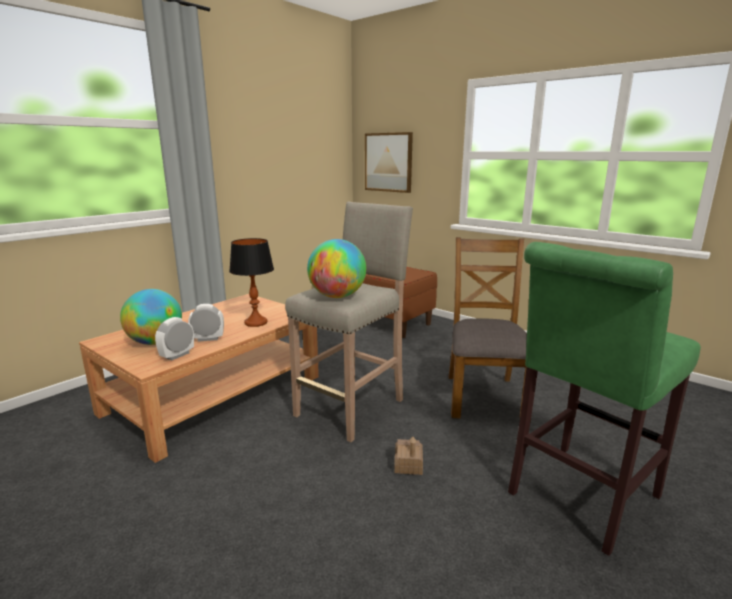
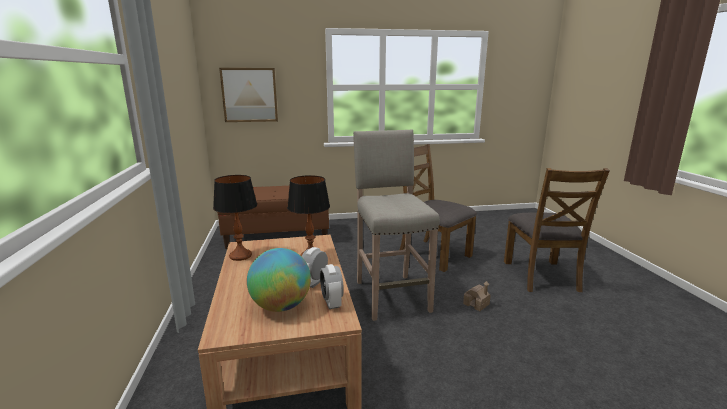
camera: 50 degrees left, 0 degrees up
(227, 304) = (240, 256): none -> table lamp
(337, 296) = (404, 206): globe -> none
(578, 498) = (541, 276): green stool -> brown chair

